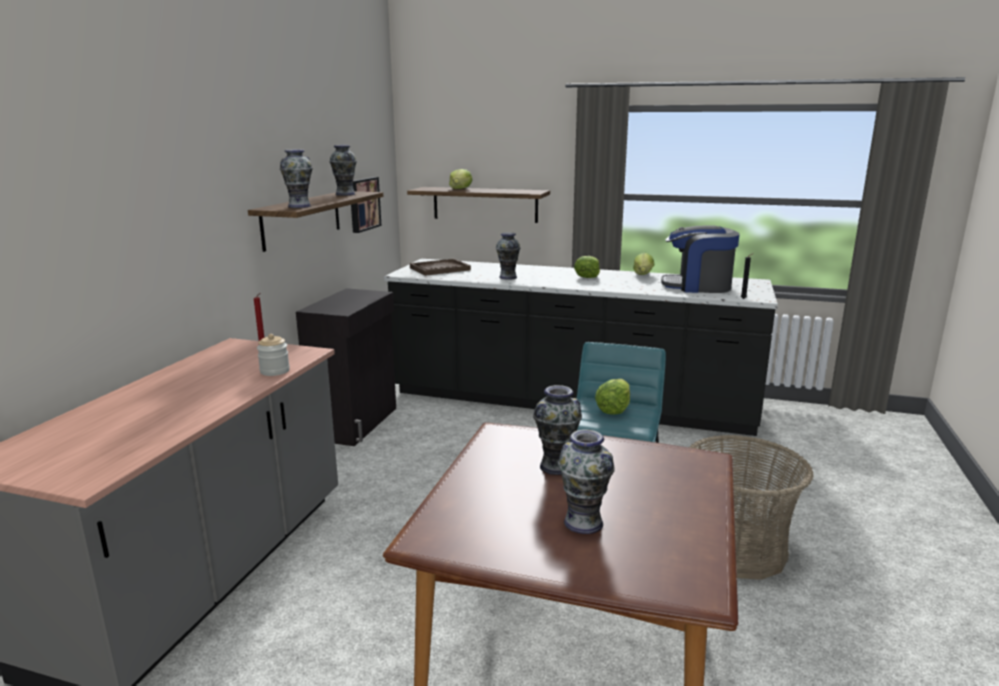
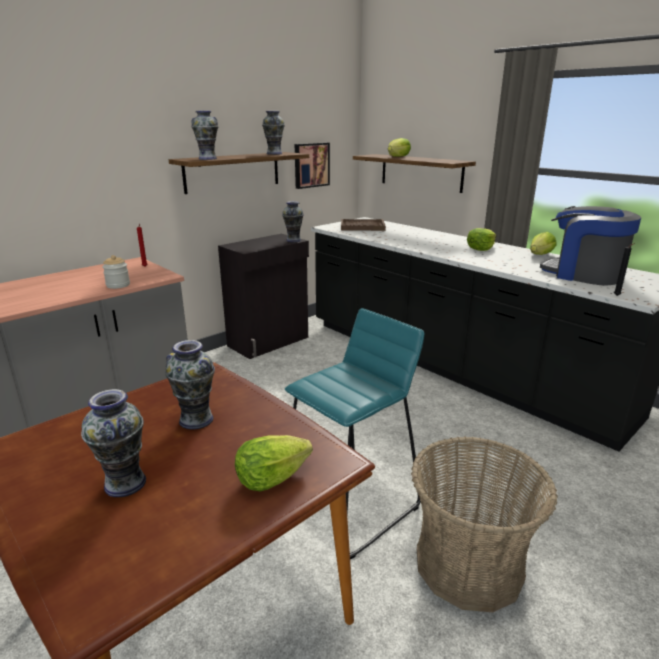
camera: 30 degrees right, 5 degrees up
(508, 277) = (405, 240): vase -> vase (294, 240)
(613, 409) = (351, 381): lettuce -> lettuce (271, 478)

